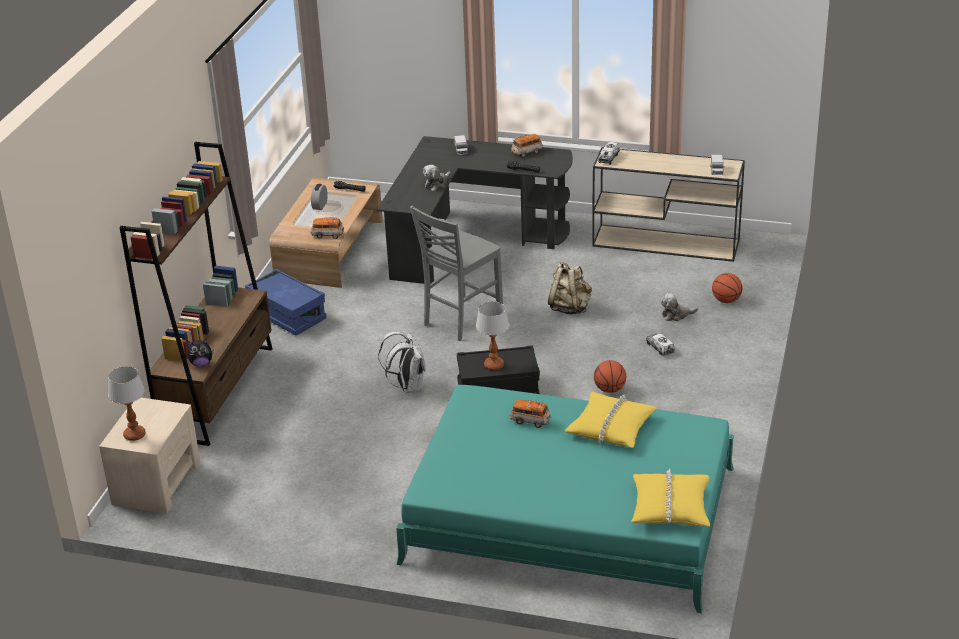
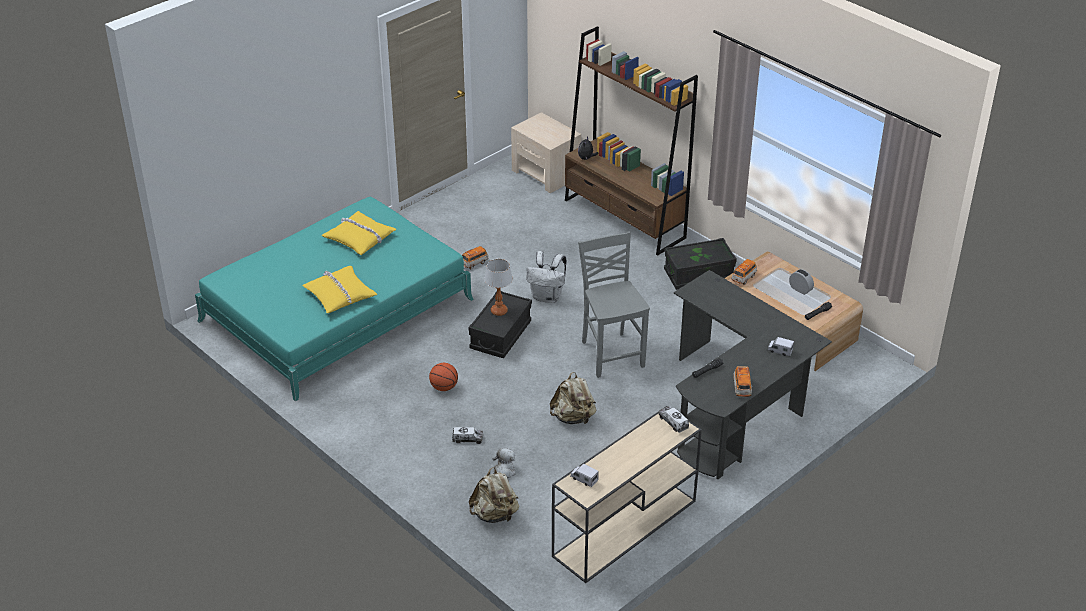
camera: 120 degrees right, 5 degrees up
(134, 435) = (539, 124): table lamp -> none
(287, 315) = (698, 275): blue storage box -> black storage box
(437, 184) = (724, 314): plush toy -> none
(530, 421) = (385, 265): toy car -> toy car (474, 263)
(670, 507) = (238, 281): yellow pillow -> yellow pillow (360, 238)
(726, 300) = (495, 514): basketball -> beige backpack

